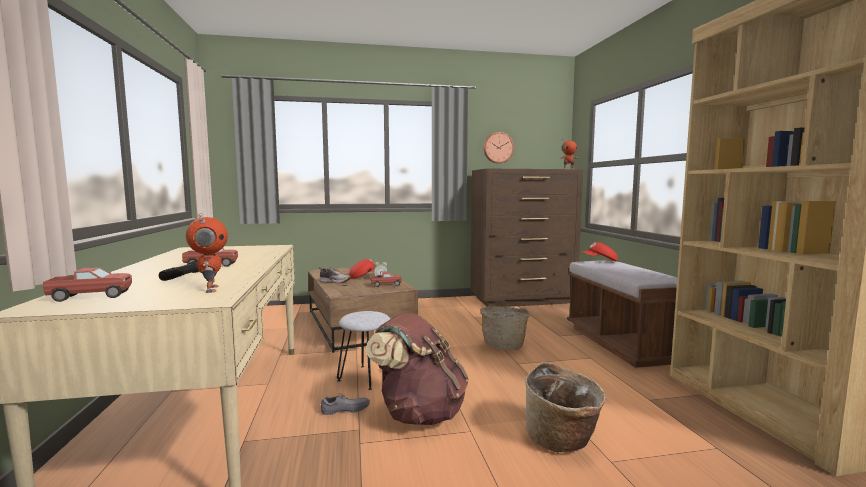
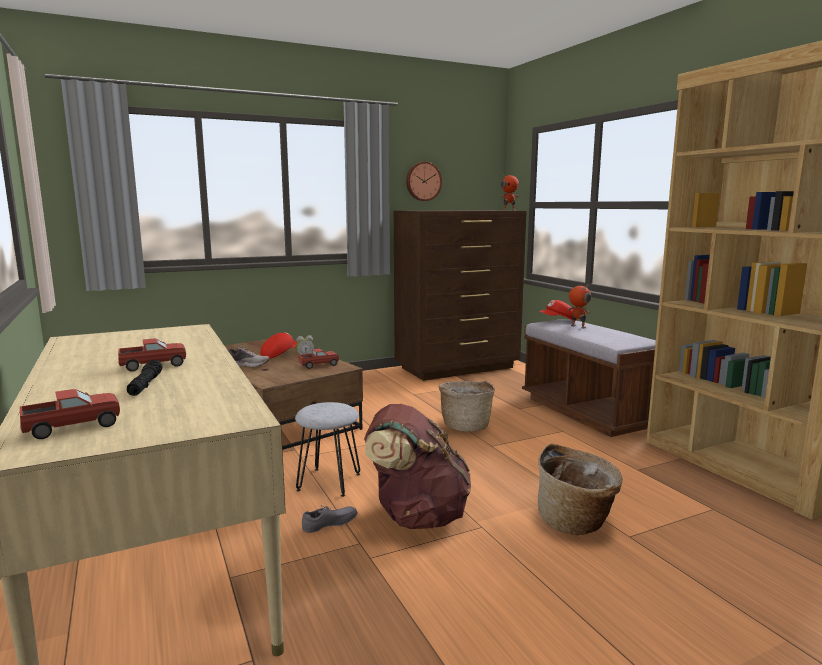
camera: 15 degrees left, 5 degrees up
(210, 289) = (215, 403): toy robot -> toy robot (577, 327)

